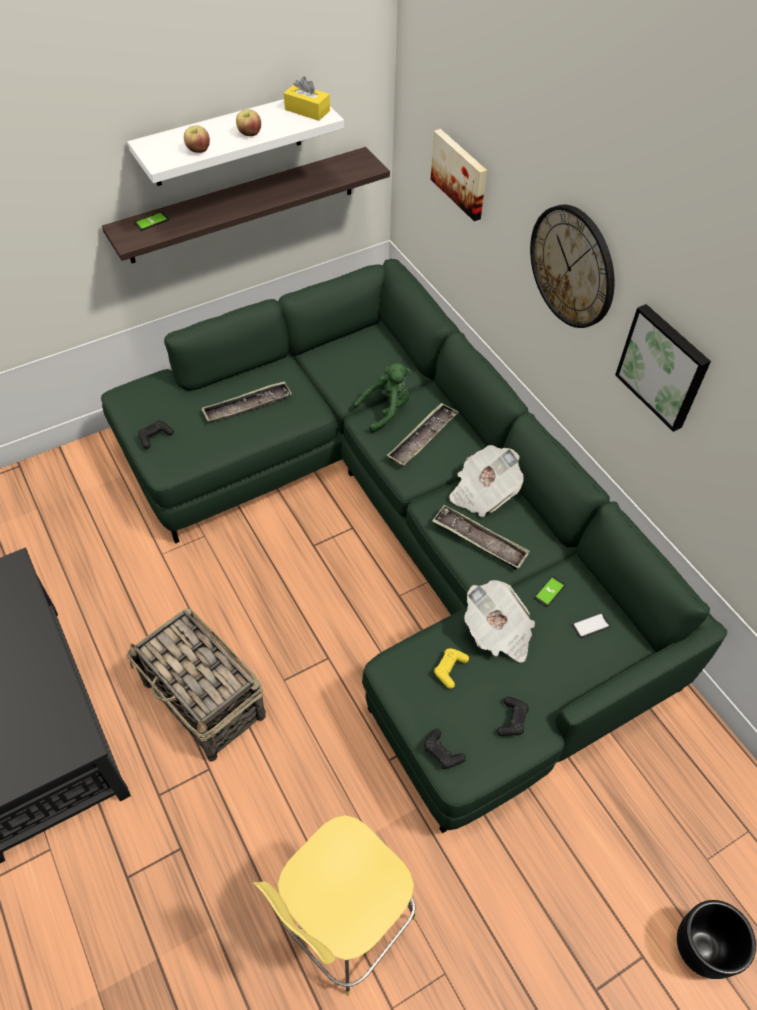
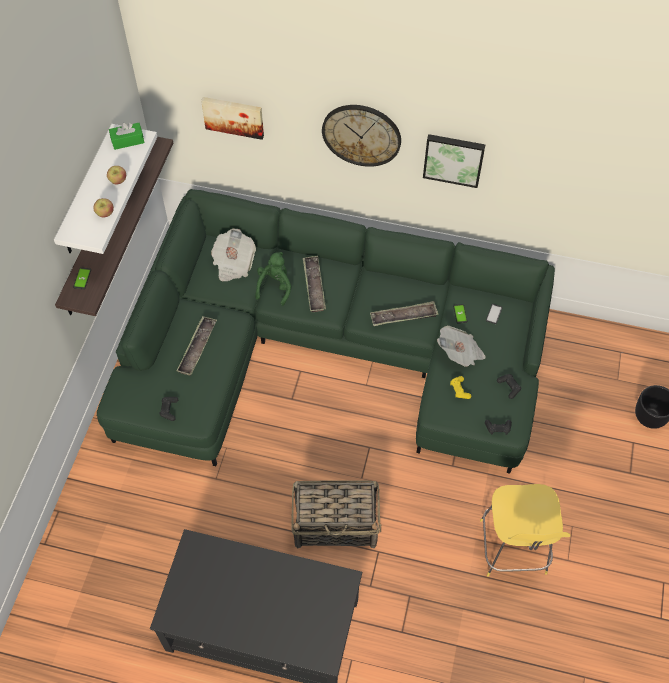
camera: 45 degrees left, 5 degrees up
(307, 110) = (127, 140): yellow tissue box -> green tissue box
(483, 492) = (377, 290): newspaper -> newspaper (233, 263)

